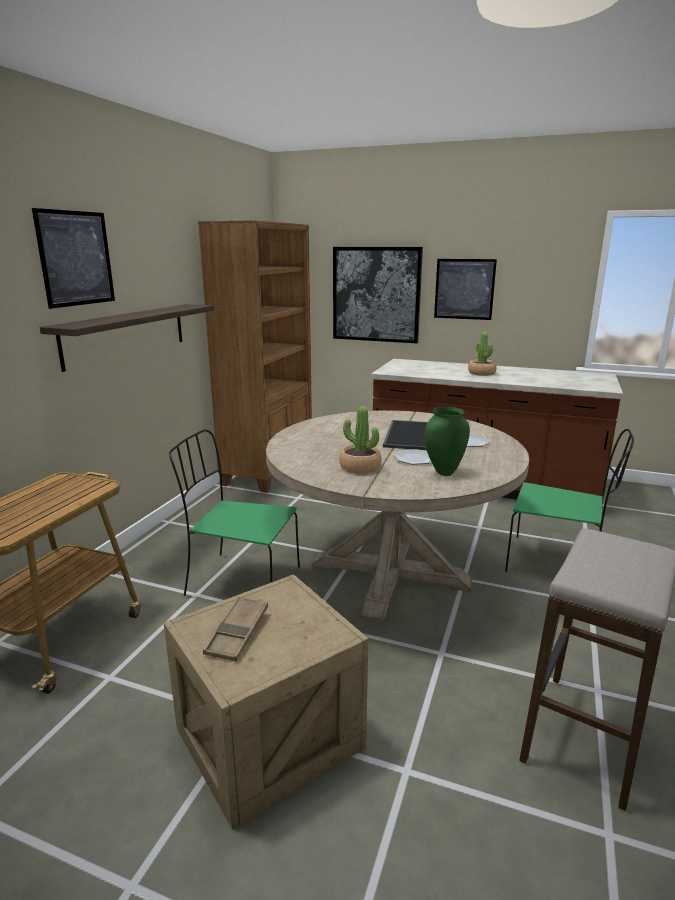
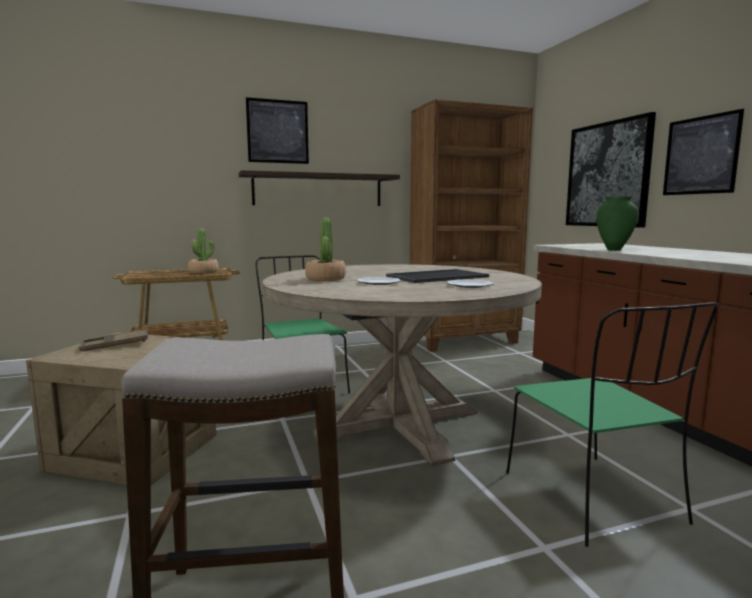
camera: 50 degrees right, 10 degrees down
(444, 472) = (364, 289): green vase -> green vase (614, 250)
(481, 373) = (663, 251): potted plant -> potted plant (203, 272)

